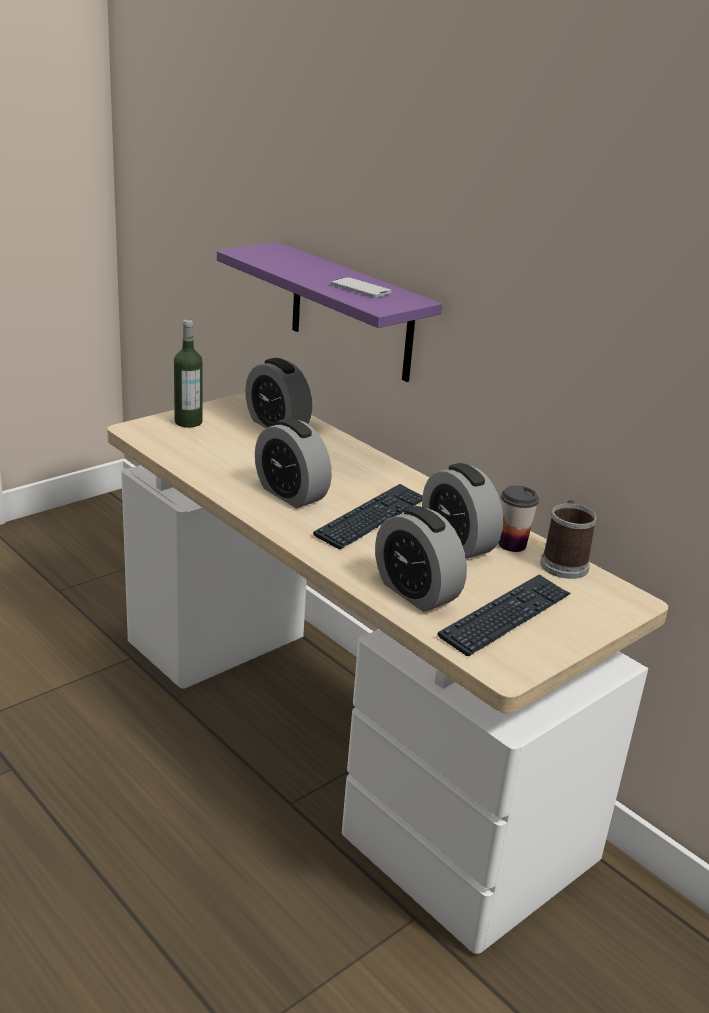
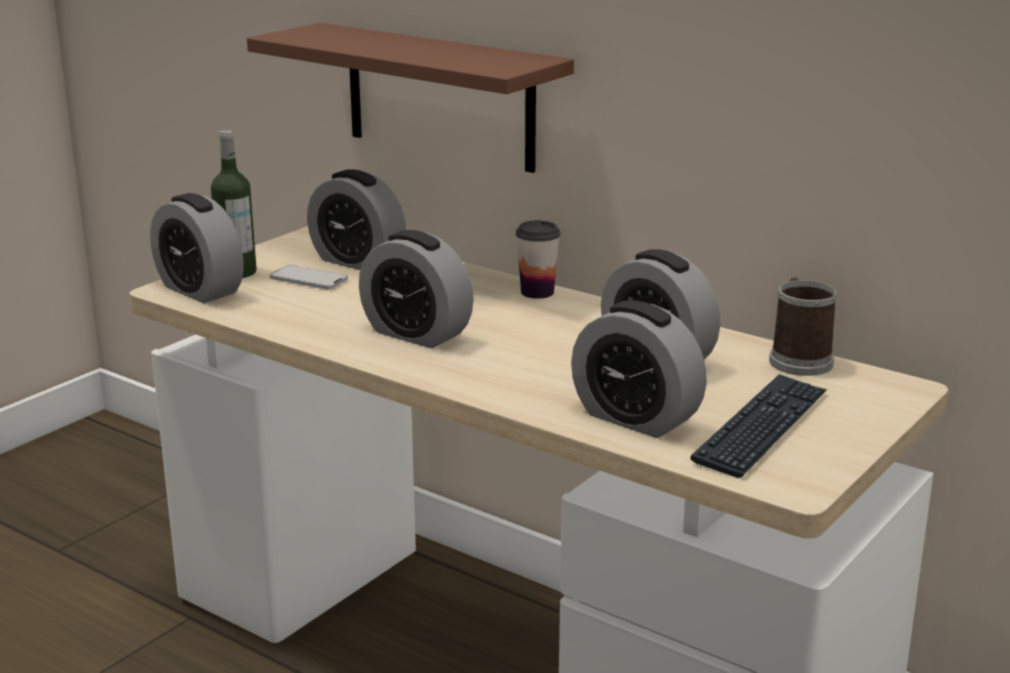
camera: 10 degrees left, 5 degrees down
(156, 433) = (200, 290): none -> alarm clock
(351, 312) = (439, 97): purple shelf -> brown shelf
(360, 289) = (462, 55): phone -> phone (308, 279)
(372, 518) = (535, 345): keyboard -> none
(512, 544) = (725, 349): cup -> cup (537, 292)

